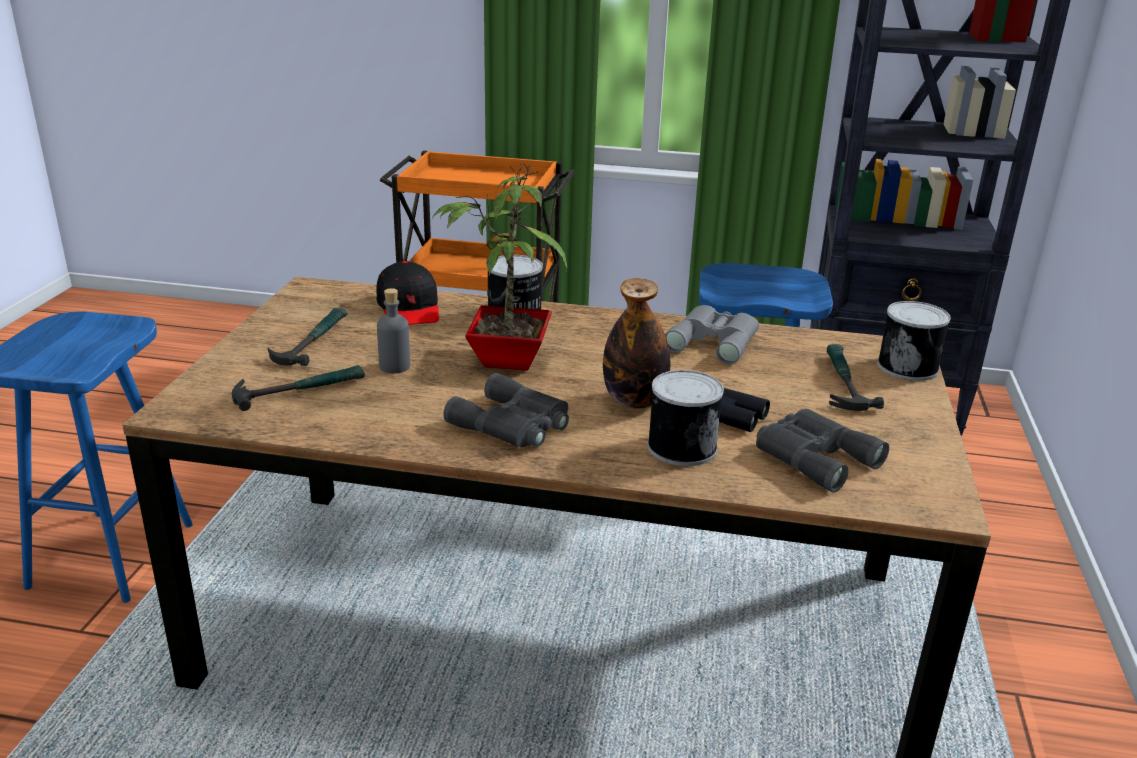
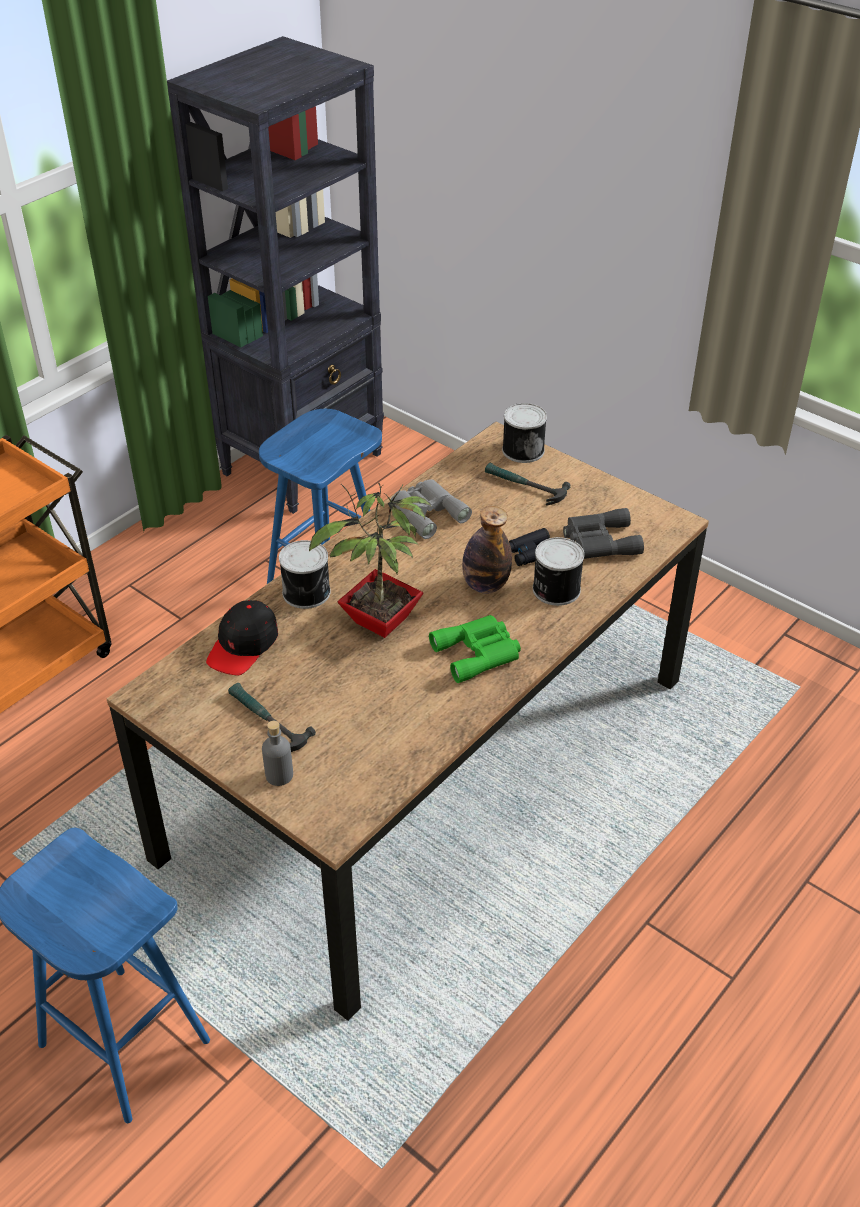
camera: 60 degrees left, 15 degrees up
(299, 391) = (350, 749): hammer -> none
(394, 366) = (347, 685): grey bottle -> grey bottle (279, 775)
(409, 308) = (243, 646): black cap -> black cap turned 105 degrees clockwise
(513, 425) = (479, 653): grey binoculars -> green binoculars

